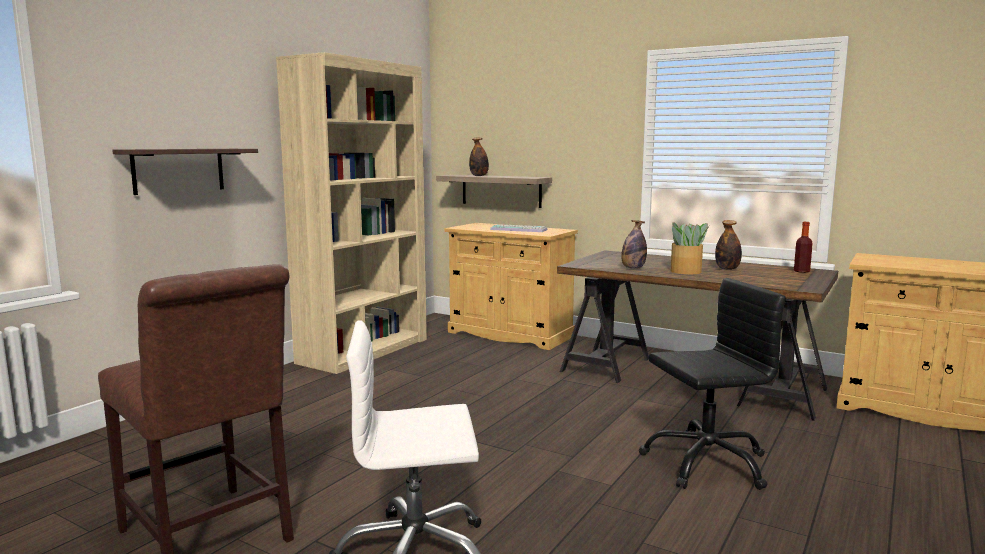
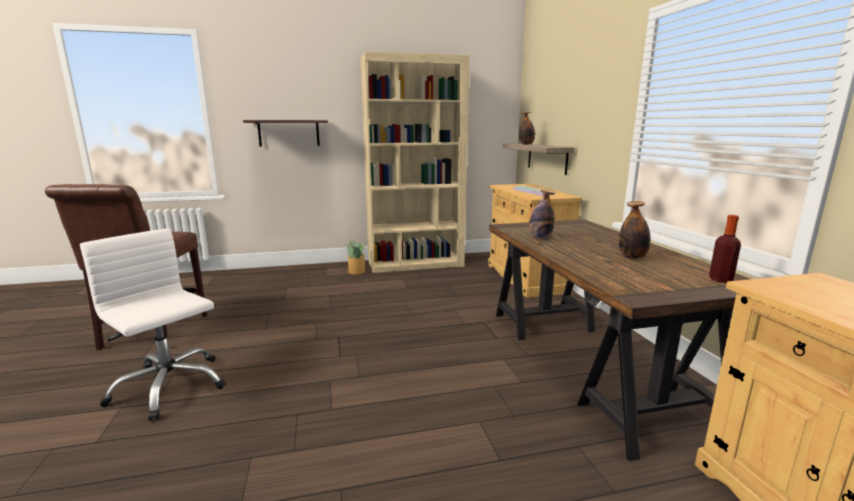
camera: 45 degrees right, 5 degrees up
(686, 271) = (575, 250): potted plant -> potted plant (356, 271)
(705, 462) = (427, 434): black office chair -> none

